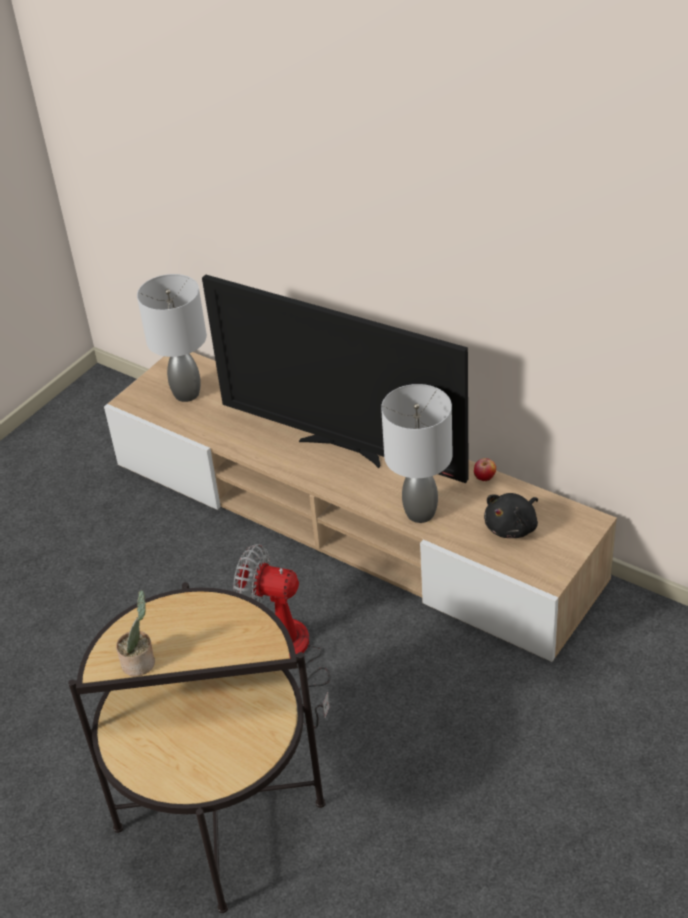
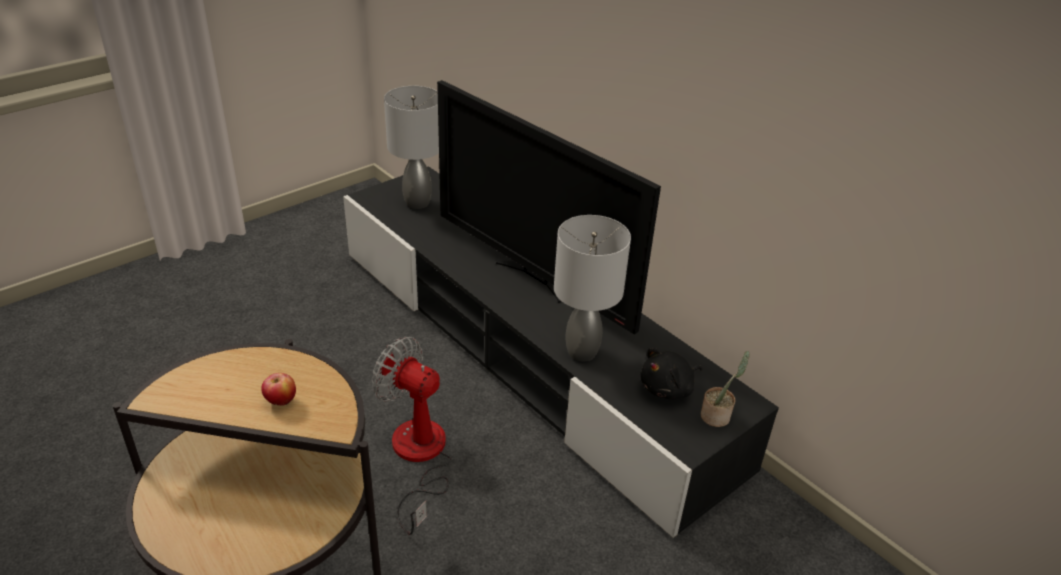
camera: 10 degrees right, 5 degrees down
(140, 662) = (197, 404): potted plant -> potted plant (717, 416)
(350, 522) = (528, 353): beige tv stand -> black tv stand
(484, 479) = (656, 338): apple -> apple (281, 402)

